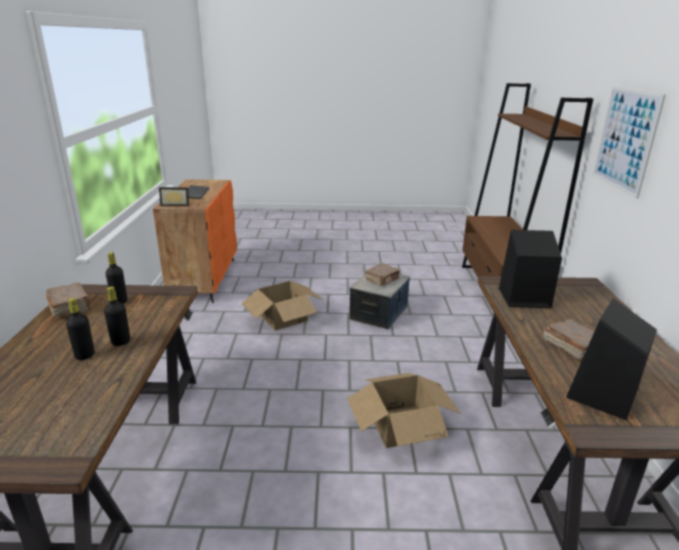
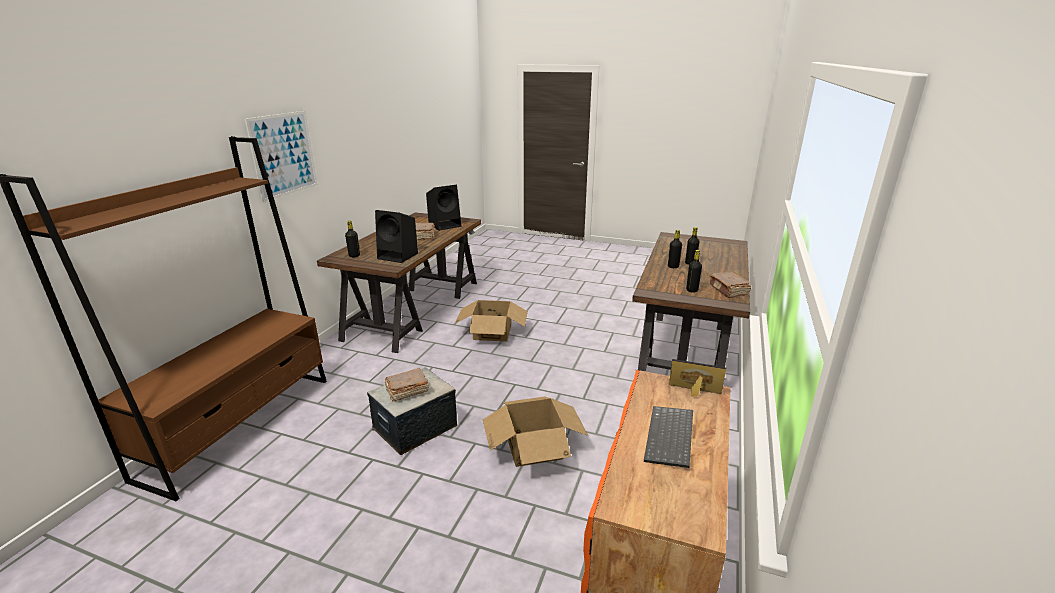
camera: 160 degrees left, 0 degrees up
(574, 290) = (354, 256): none -> black bottle

